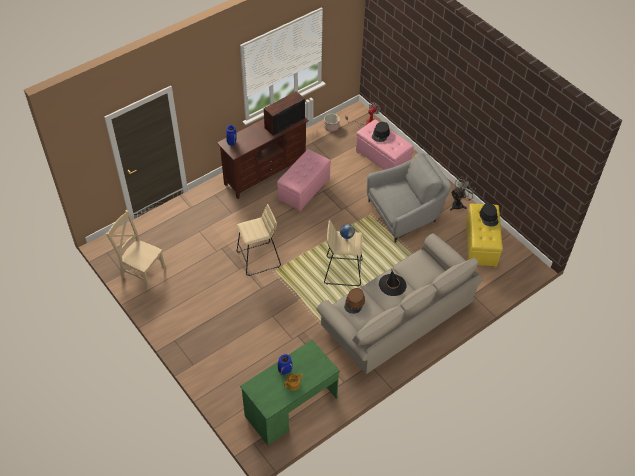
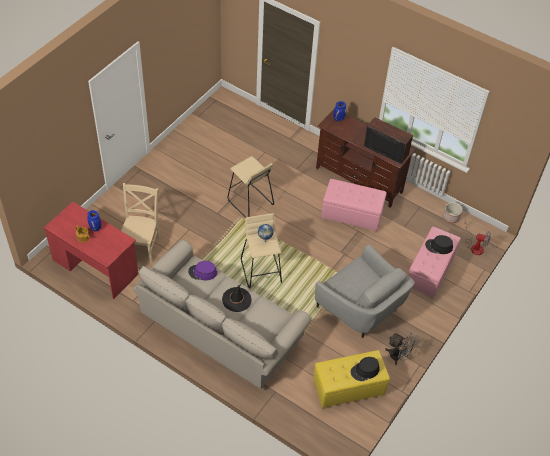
camera: 70 degrees right, 0 degrees up
(141, 271) = (204, 127): beige chair -> beige chair (141, 245)
(291, 407) = (95, 267): green desk -> red desk
(354, 303) = (202, 272): brown hat -> purple hat

